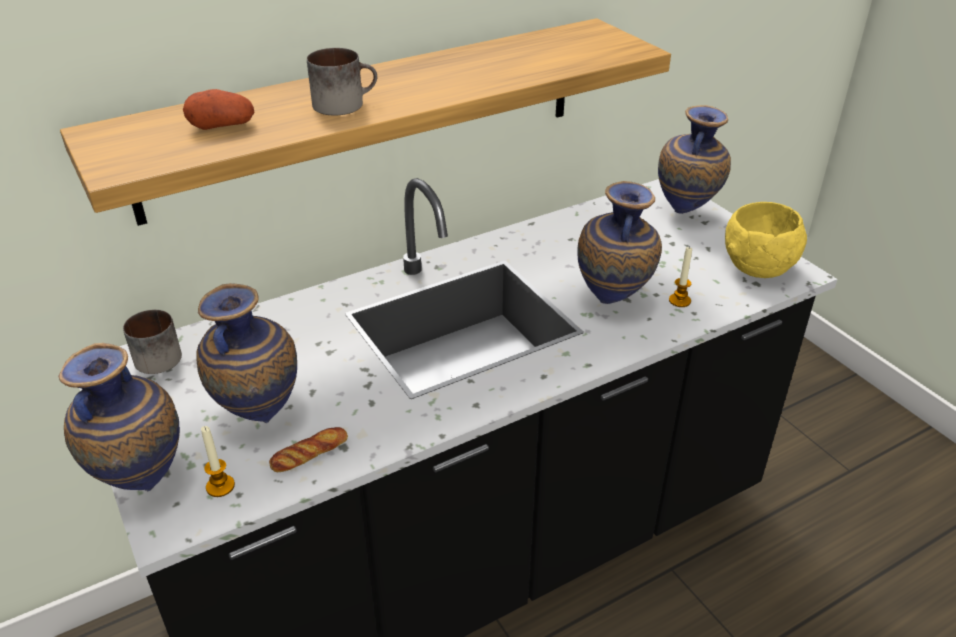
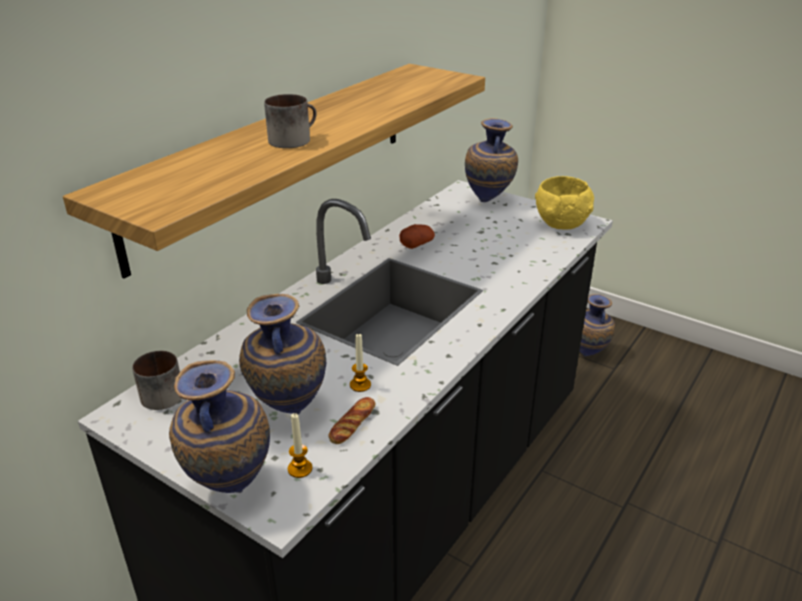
camera: 25 degrees left, 5 degrees down
(222, 126) = (212, 169): potato -> potato (416, 244)
(613, 302) = (487, 267): vase -> vase (589, 354)
(679, 301) = (529, 255): candle -> candle (360, 385)

